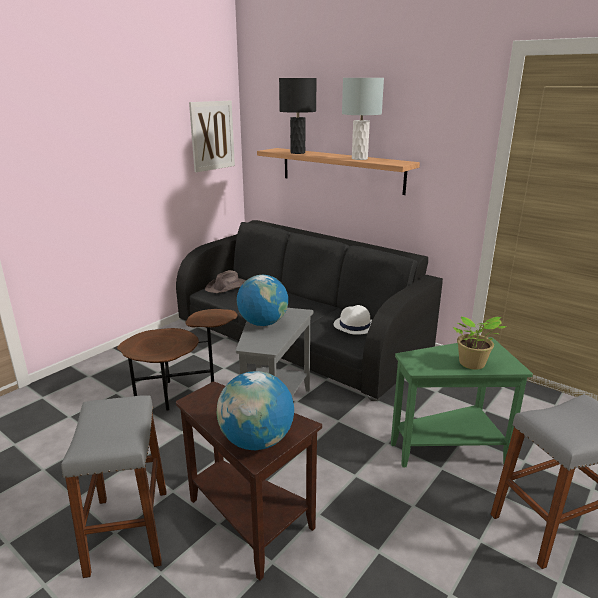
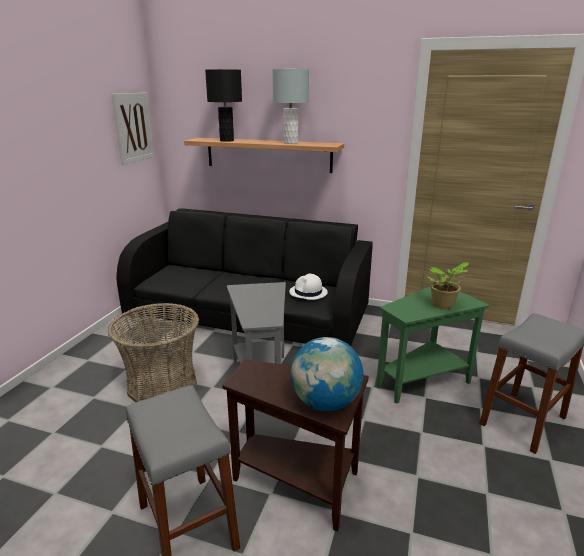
camera: 20 degrees left, 0 degrees up
(179, 393) = (162, 384): brown side table -> basket
(228, 287) = (169, 275): brown hat -> none
(263, 323) = (249, 300): globe -> none

